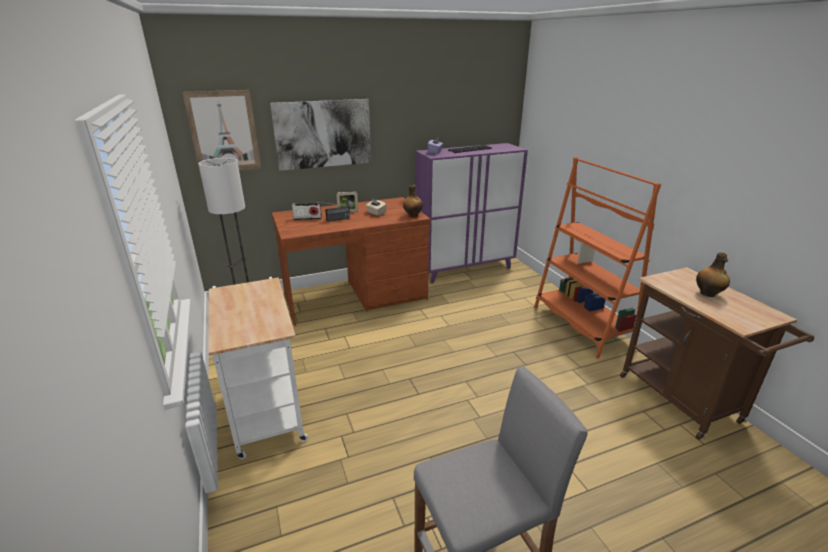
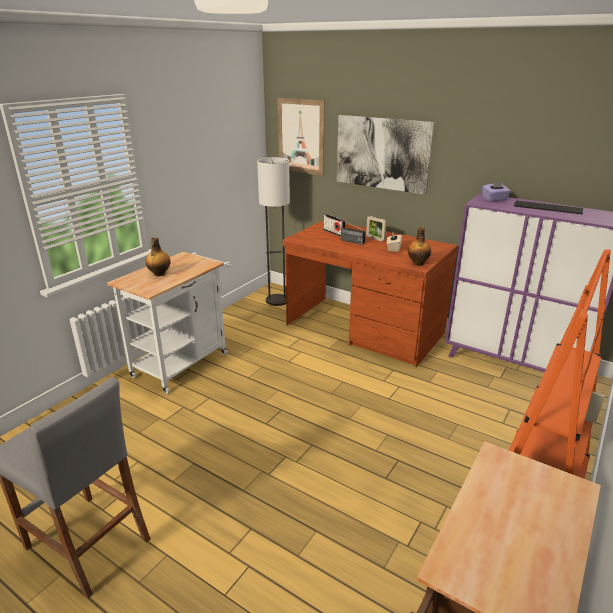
camera: 55 degrees right, 0 degrees up
(708, 294) = (521, 520): bottle -> bottle (159, 274)

